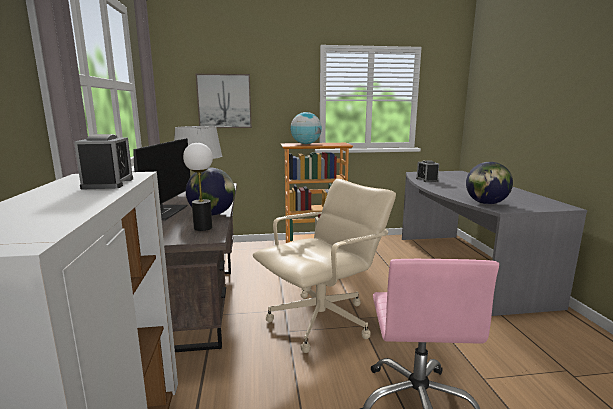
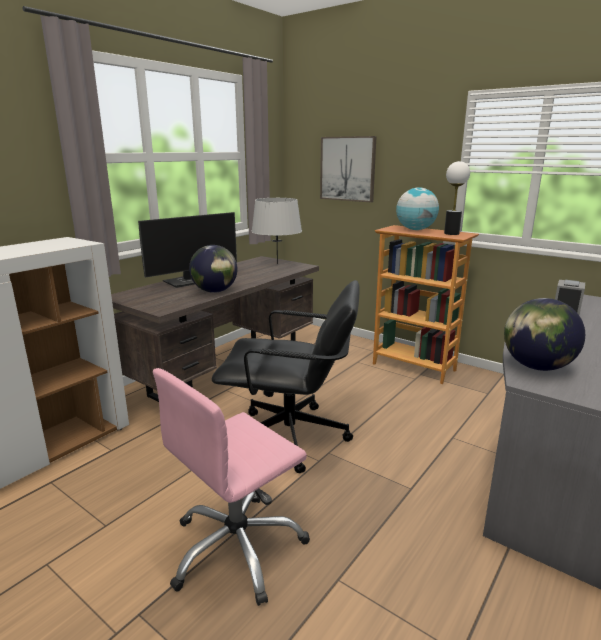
camera: 45 degrees right, 5 degrees up
(108, 183) = (42, 248): alarm clock -> none
(203, 228) = (179, 301): table lamp -> table lamp (451, 233)
(322, 321) = (291, 437): beige office chair -> black office chair

